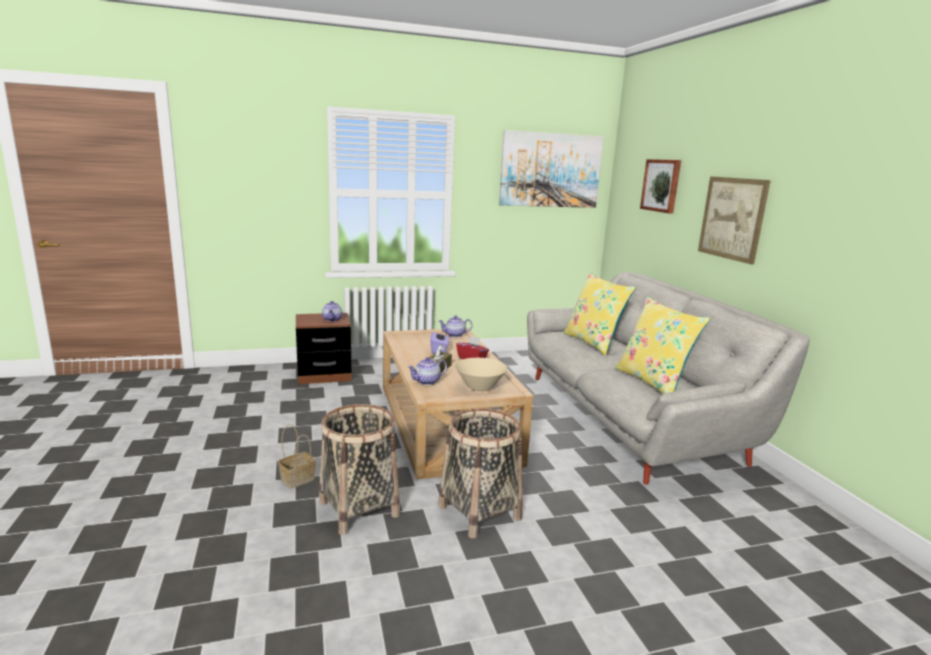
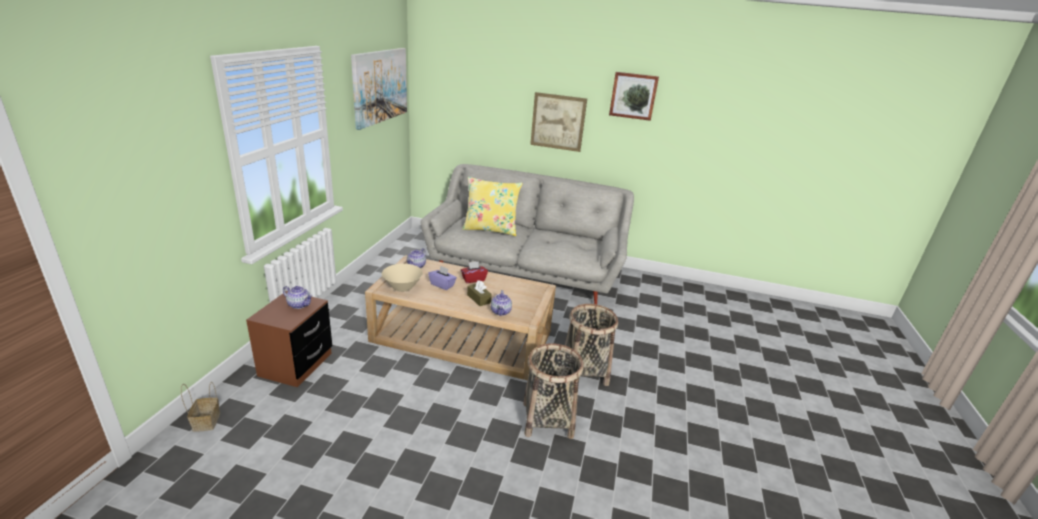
camera: 60 degrees left, 10 degrees up
(298, 478) = (484, 438): basket -> basket (206, 421)
(480, 387) = (528, 296): beige bowl -> beige bowl (402, 287)
(653, 382) = (567, 243): yellow pillow -> none
(661, 185) = (480, 95): picture -> picture (633, 96)

